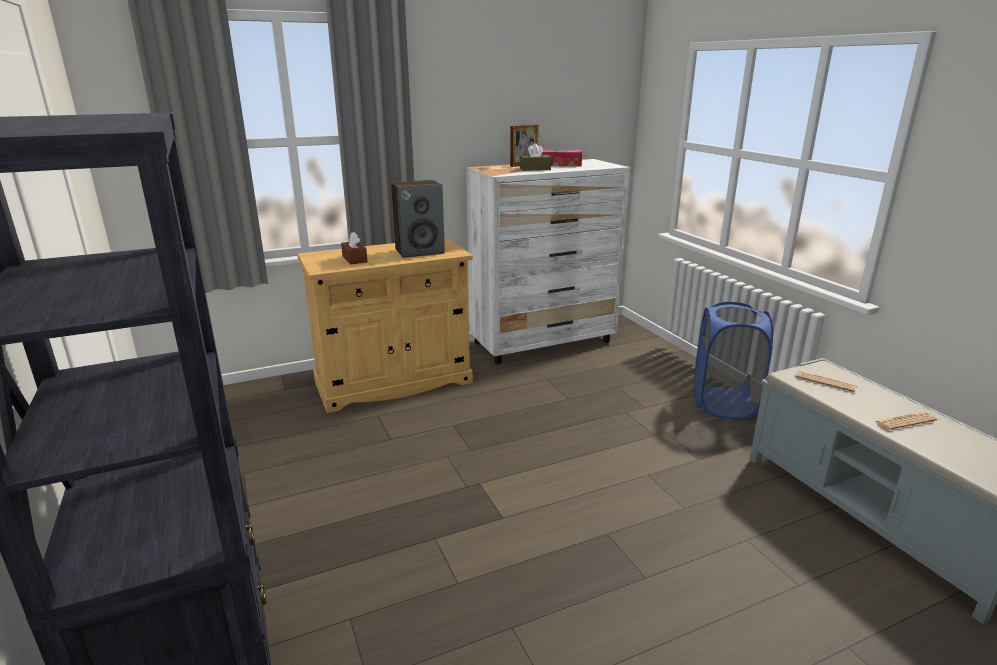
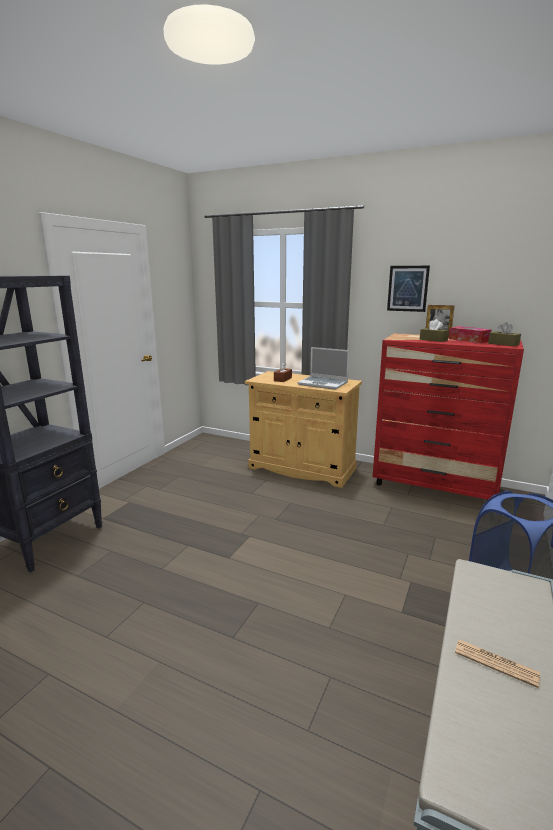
camera: 50 degrees right, 5 degrees down
(420, 251) = (324, 384): speaker -> laptop
(475, 106) = (407, 288): none -> picture
(543, 342) = (435, 486): white dresser -> red dresser
(600, 164) = (503, 344): none -> brown tissue box
(825, 382) = (497, 592): newspaper -> none

